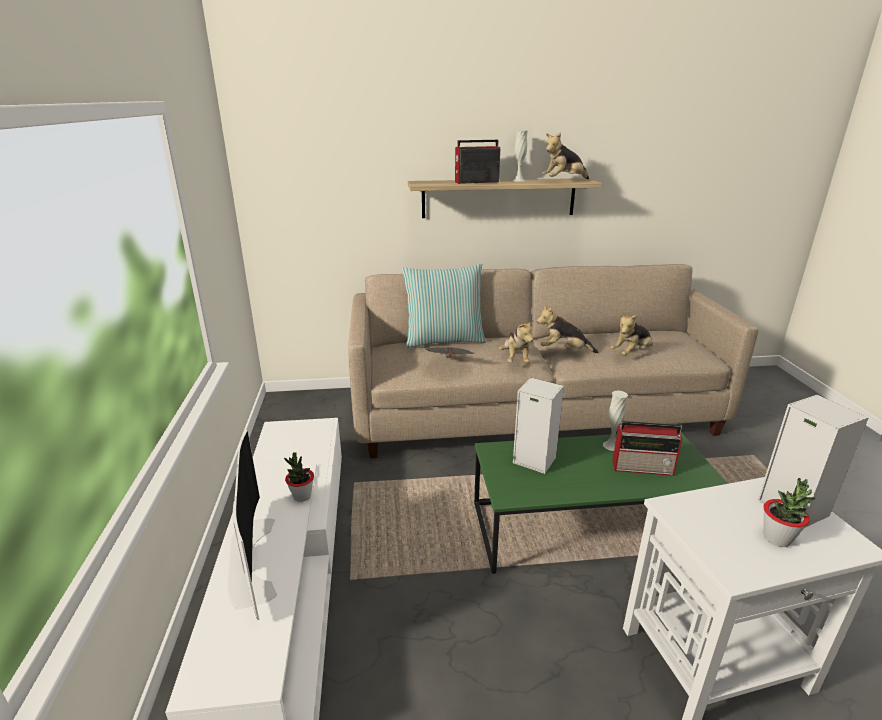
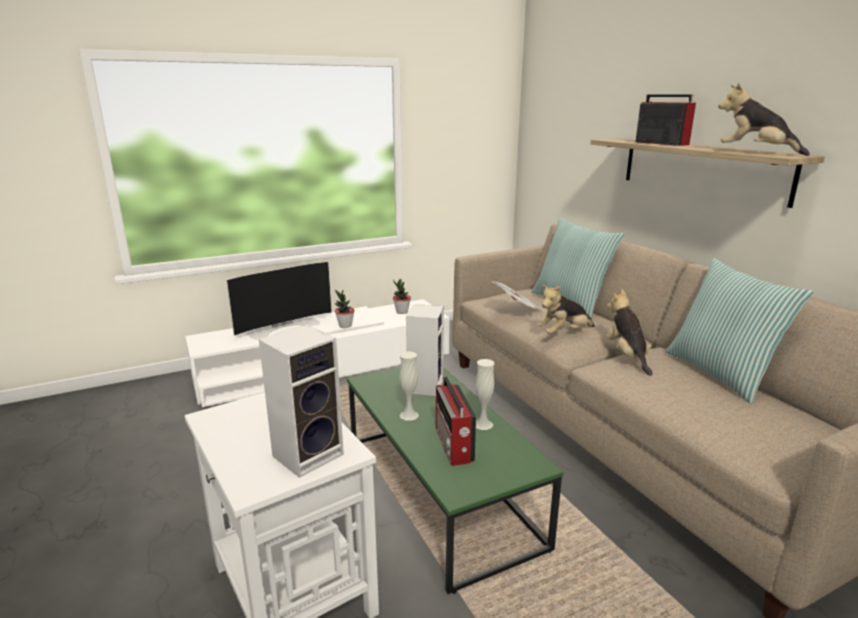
camera: 70 degrees right, 5 degrees down
(518, 180) = (713, 147): white vase -> white vase (409, 415)
(598, 333) = (720, 374): none -> pillow
(631, 353) = (680, 396): plush toy -> none
(777, 538) = (256, 441): potted plant -> potted plant (402, 312)

